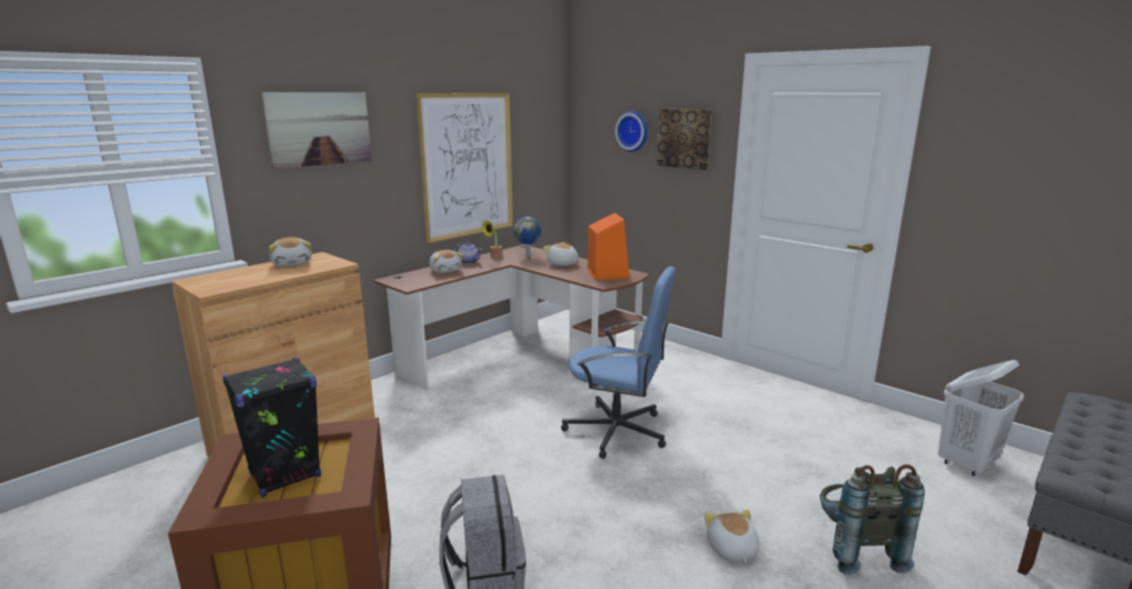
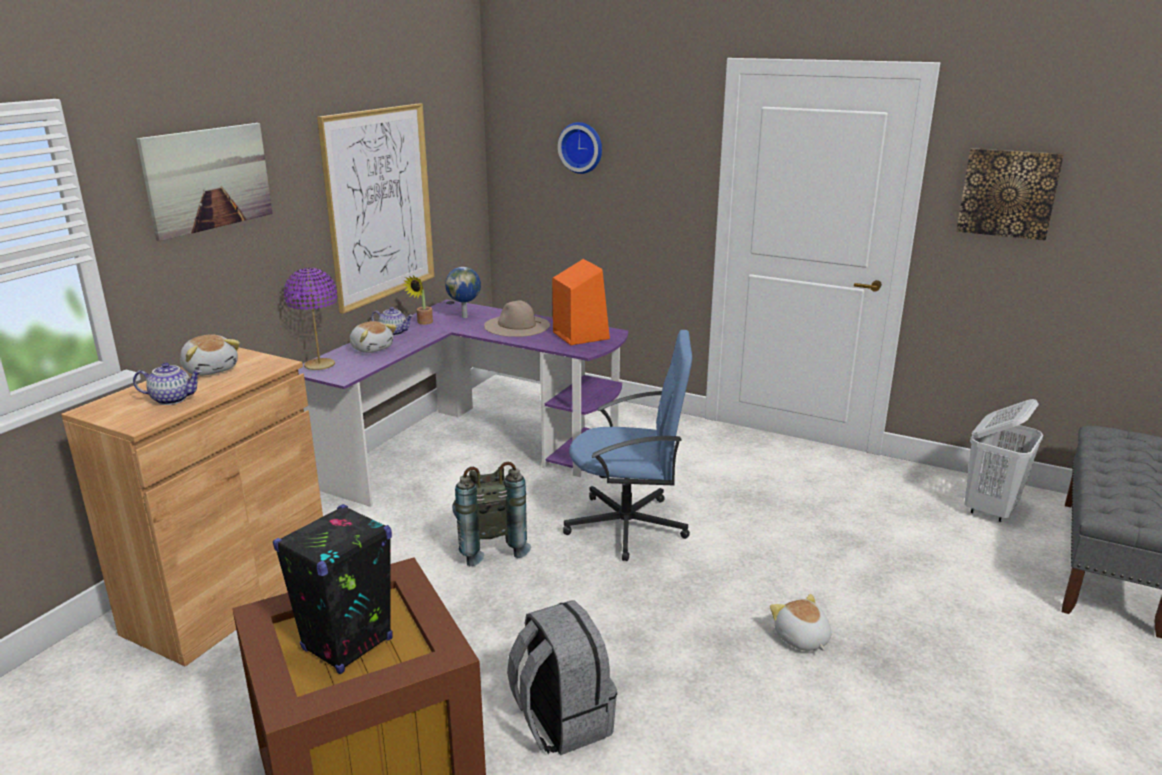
camera: 15 degrees left, 5 degrees up
(248, 278) = (173, 399): none -> teapot
(400, 278) = (319, 365): none -> purple table lamp
(522, 359) = (472, 449): brown desk -> purple desk
(562, 264) = (516, 325): plush toy -> beige hat
(684, 138) = (651, 158): picture -> picture (1008, 193)
(855, 549) = (916, 616): grey backpack -> grey backpack (488, 546)

